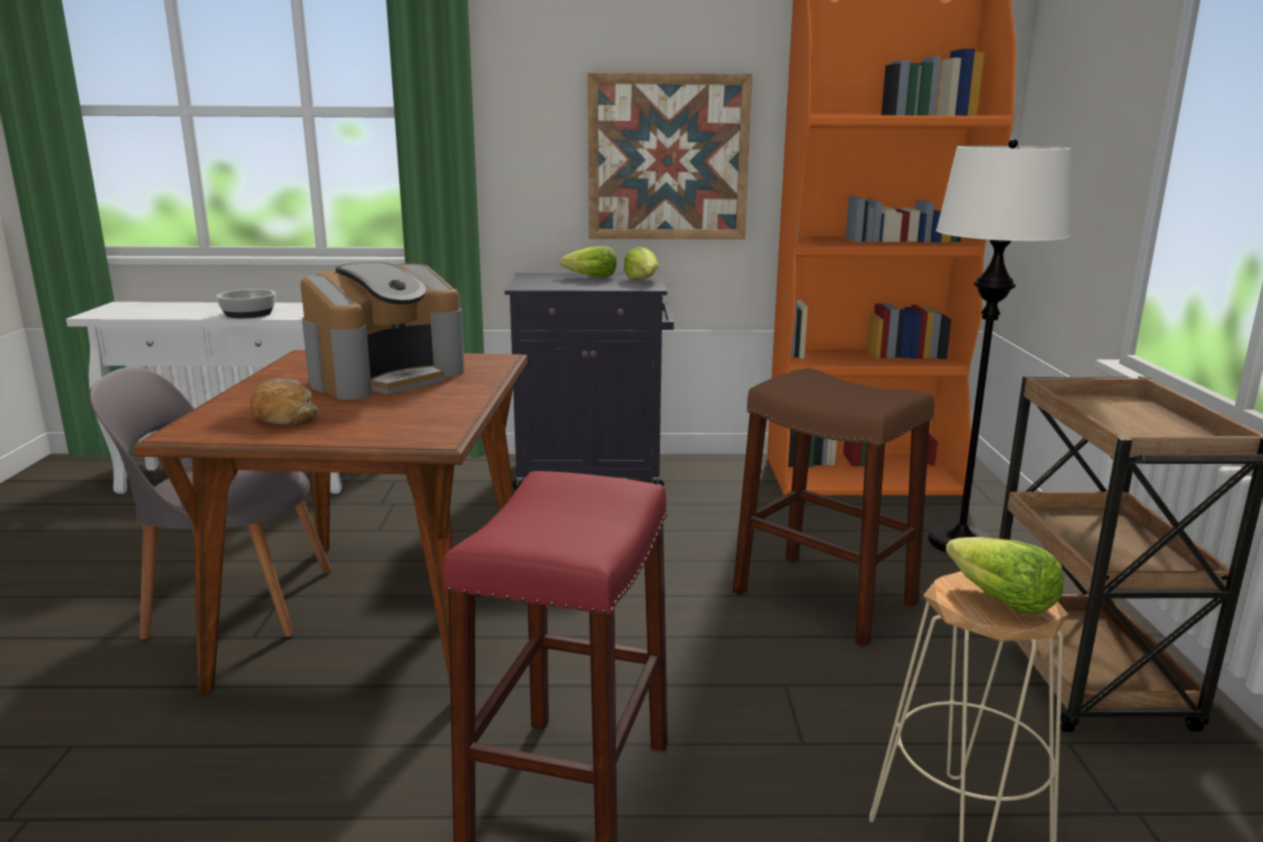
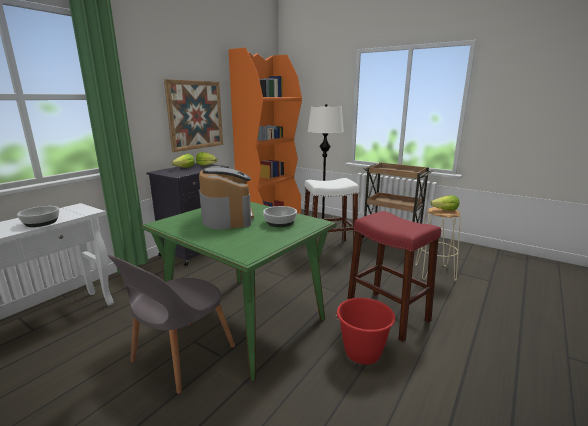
camera: 55 degrees left, 0 degrees up
(283, 416) = (254, 237): bread -> none
(362, 800) = (362, 353): none -> red bucket
(381, 615) = (245, 320): brown dining table -> green dining table
(394, 413) = (280, 222): none -> bowl
(824, 598) = (329, 248): brown stool -> white stool

